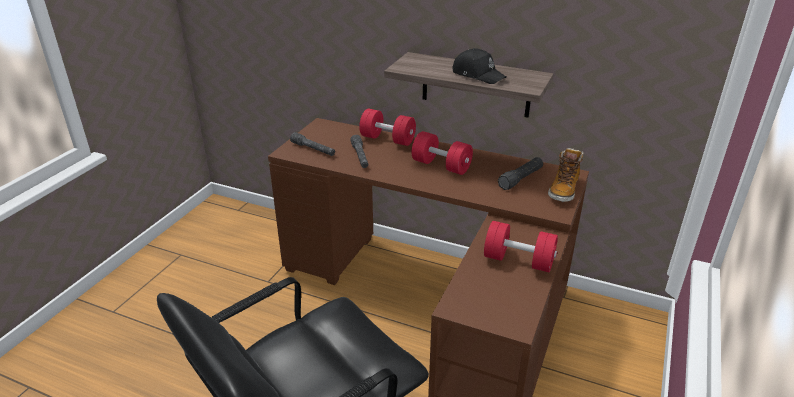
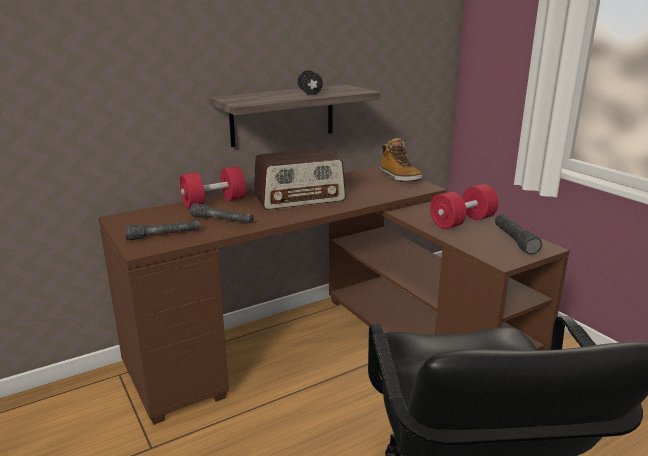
camera: 55 degrees left, 10 degrees down
(441, 166) = (299, 198): red dumbbell -> radio
(478, 75) = (310, 93): black cap -> black dumbbell
(520, 179) = (364, 183): black flashlight -> black flashlight (515, 241)

